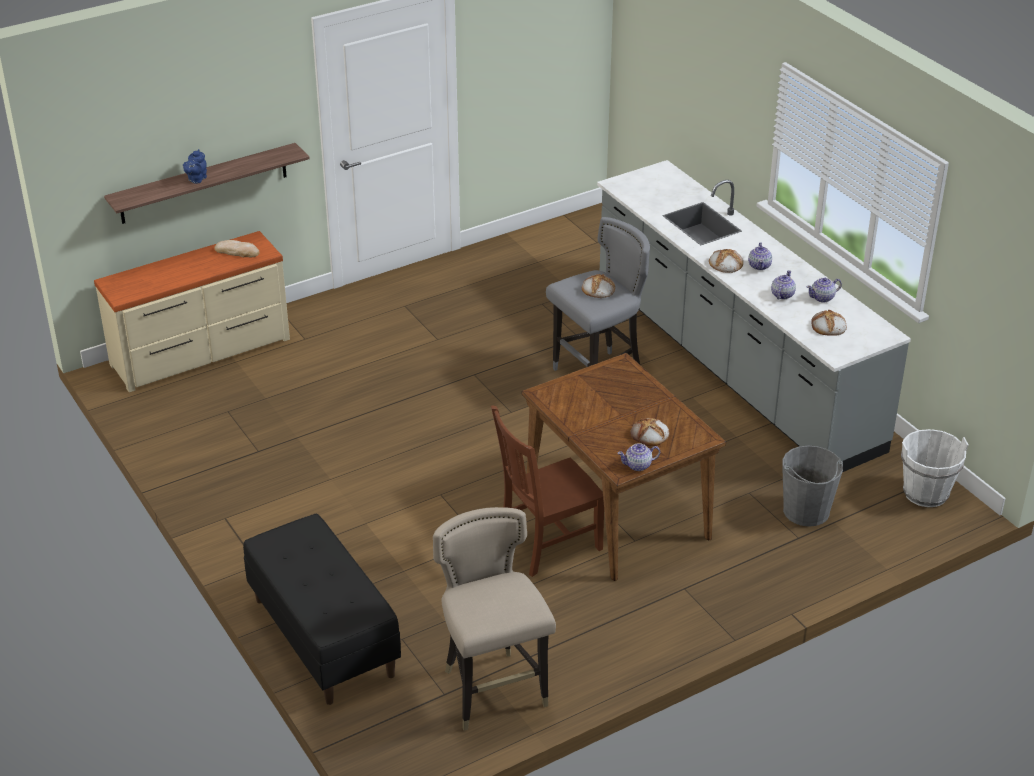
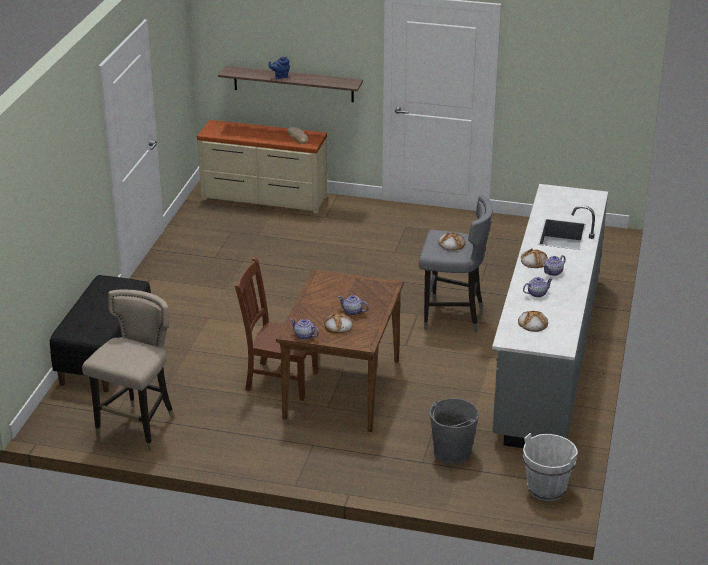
camera: 45 degrees right, 5 degrees down
(822, 298) = (560, 308): teapot -> teapot (353, 312)

